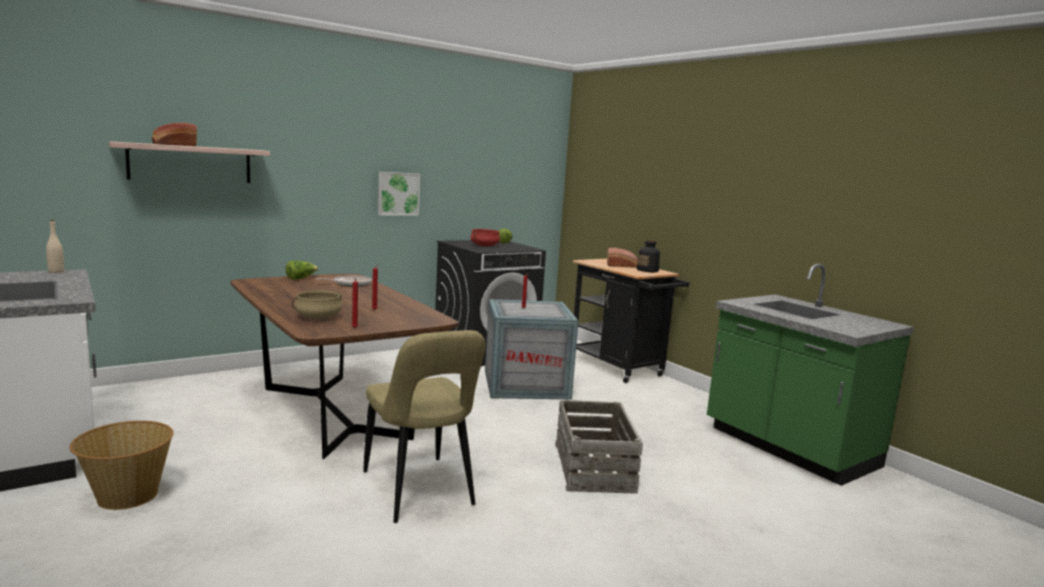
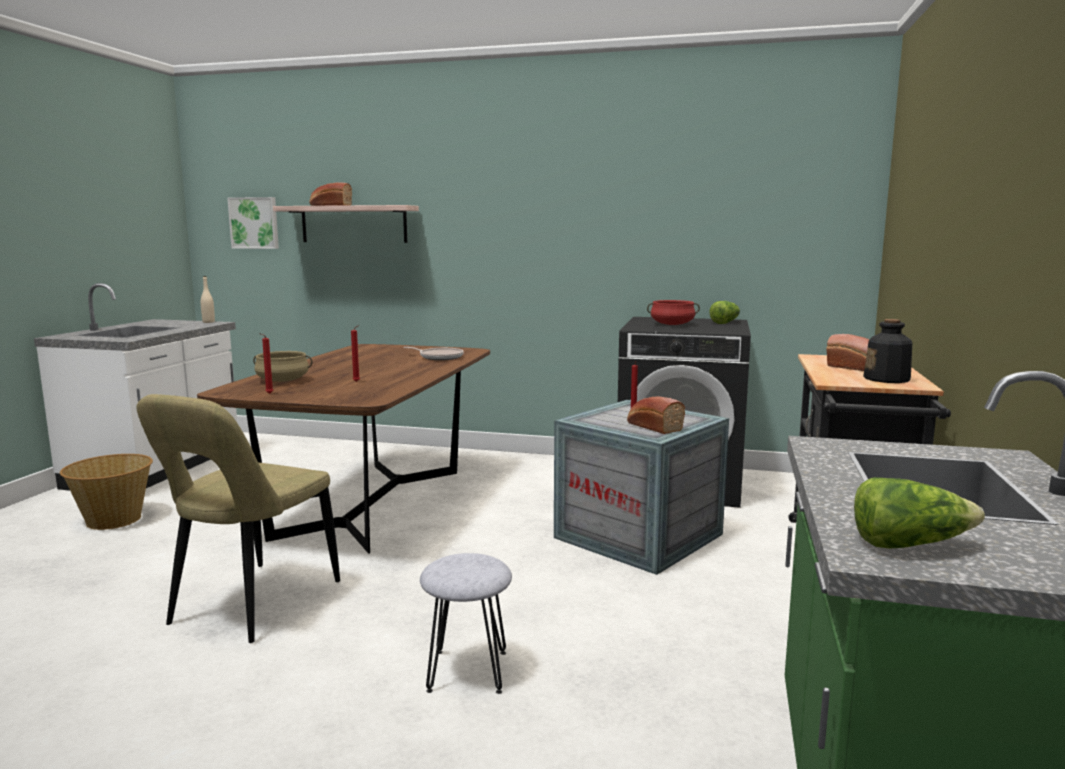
camera: 50 degrees right, 0 degrees up
(301, 278) = (417, 348): lettuce -> lettuce (909, 544)
(398, 193) = (579, 252): picture -> picture (254, 223)
(548, 312) = (653, 426): none -> bread
(594, 467) = (467, 671): crate -> grey stool

